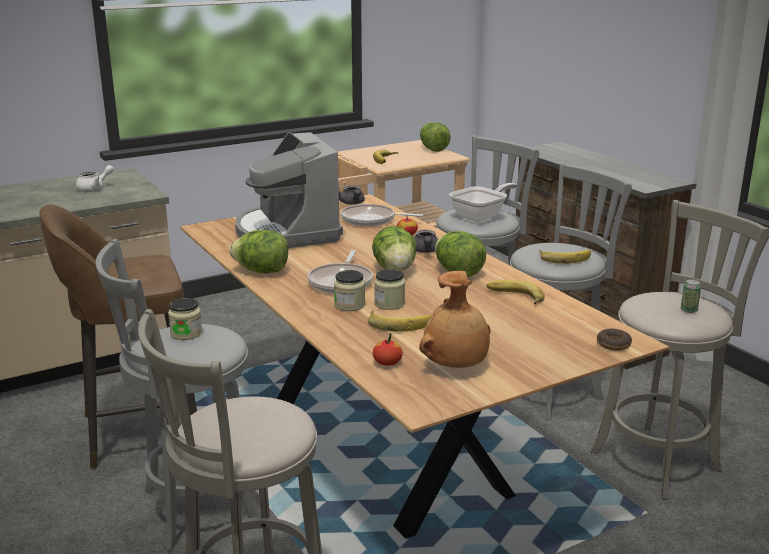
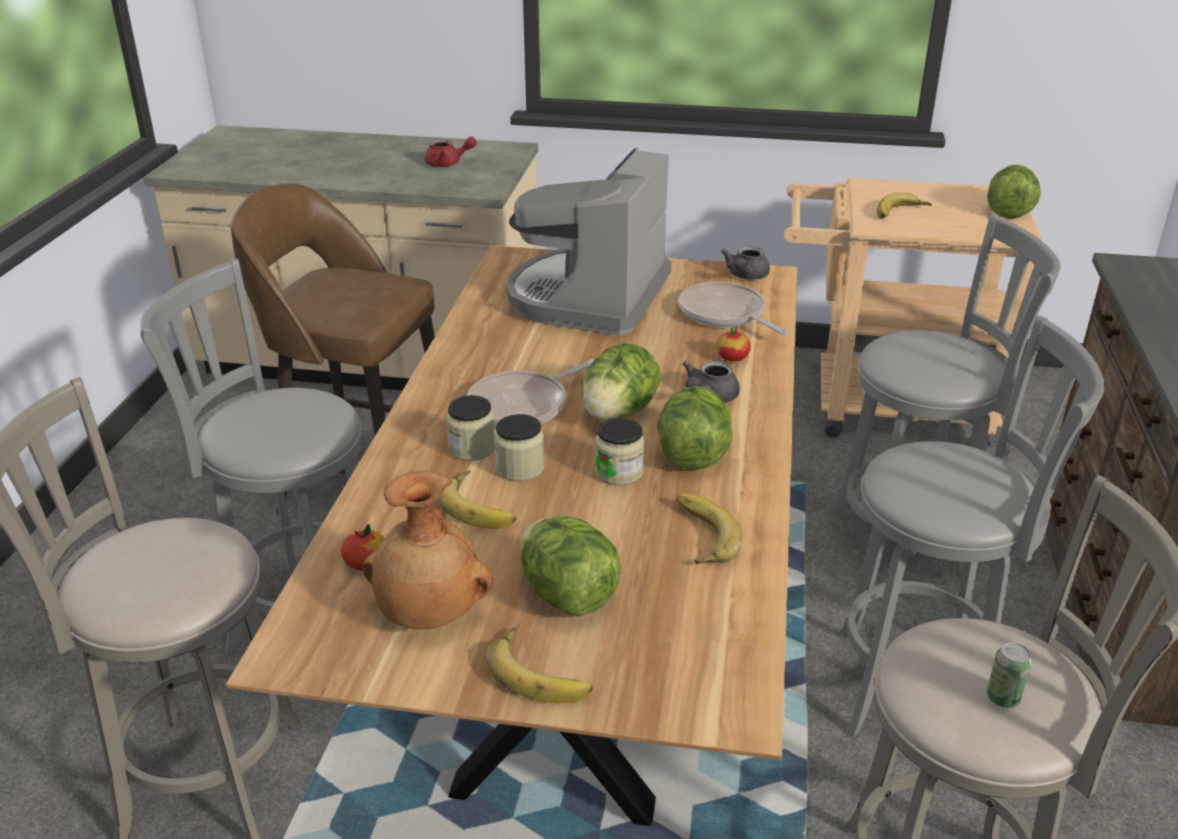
camera: 40 degrees right, 10 degrees up
(94, 188) = (448, 164): white teapot -> red teapot
(186, 333) = (295, 406): jar -> jar (619, 472)
(262, 271) = (464, 350): lettuce -> lettuce (567, 595)
(481, 216) = (938, 359): frying pan -> none
(564, 258) = (948, 491): banana -> banana (541, 671)
(613, 344) = (697, 700): donut -> none

